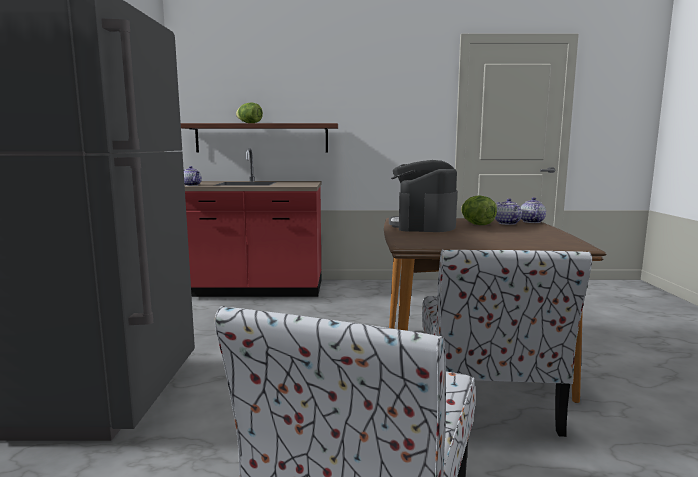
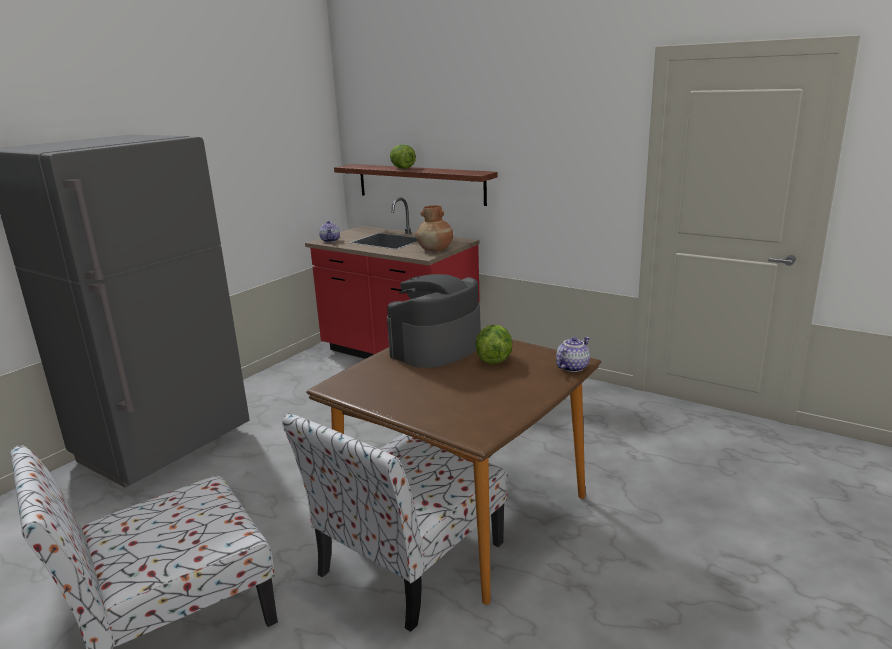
camera: 35 degrees right, 10 degrees up
(304, 184) = (435, 250): none -> brown vase
(506, 223) = (532, 364): teapot -> none

